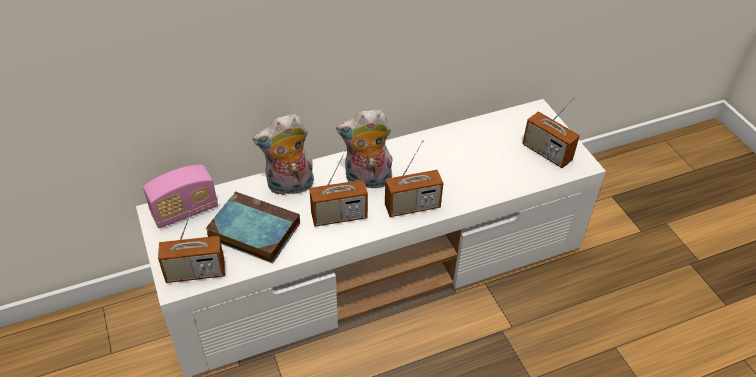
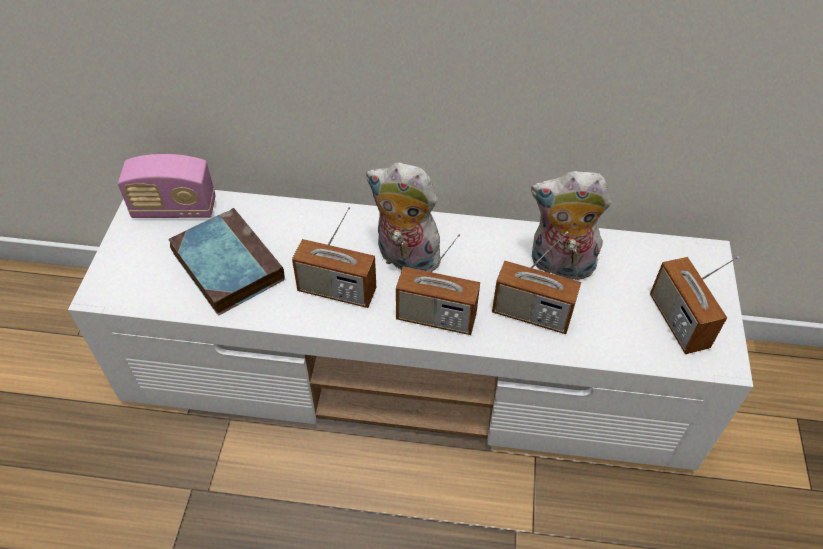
camera: 30 degrees right, 5 degrees up
(195, 272) = (130, 287): radio -> radio (531, 314)
(290, 187) = (307, 228): plush toy -> plush toy (559, 266)

